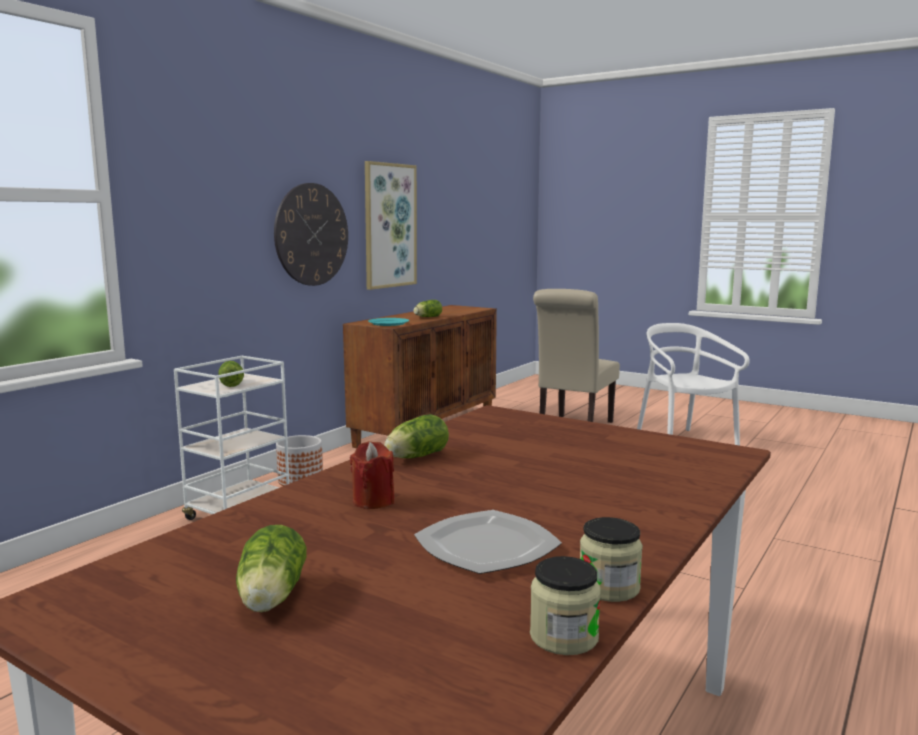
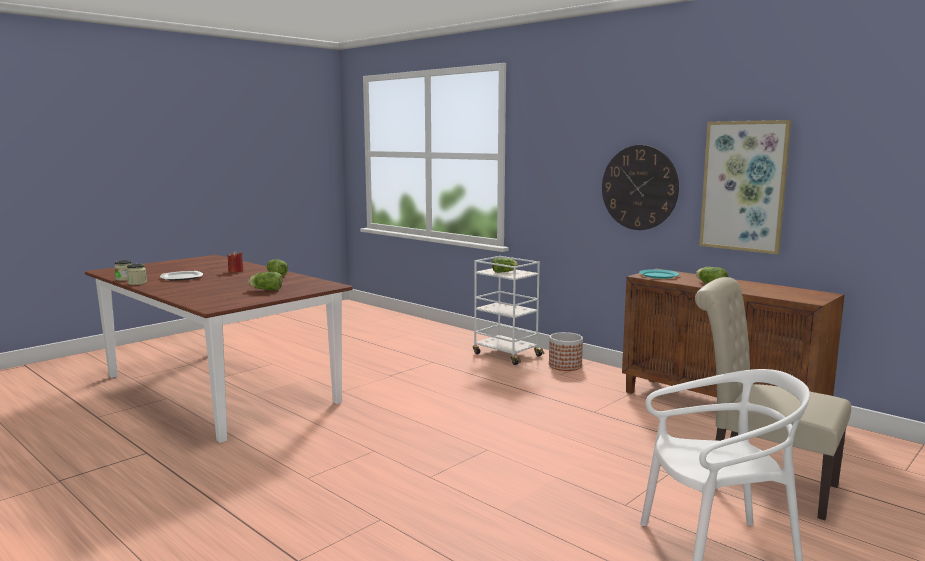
camera: 100 degrees right, 0 degrees up
(270, 599) = (185, 266): lettuce -> lettuce (265, 289)

